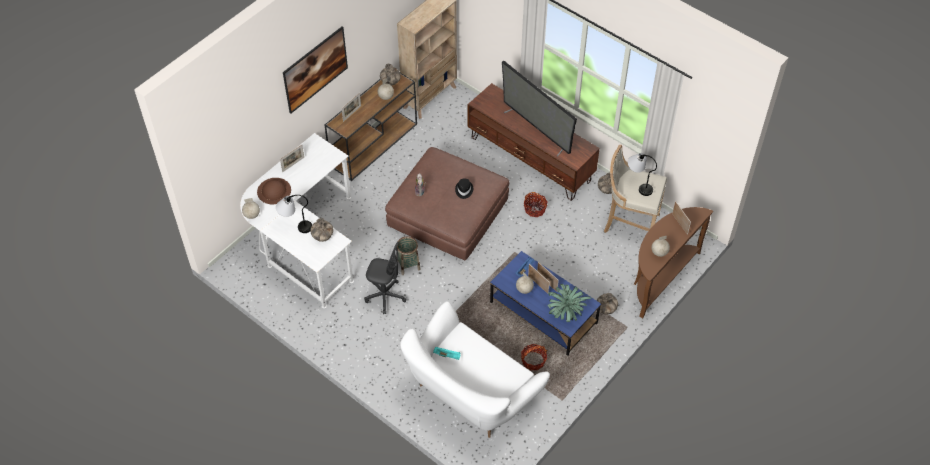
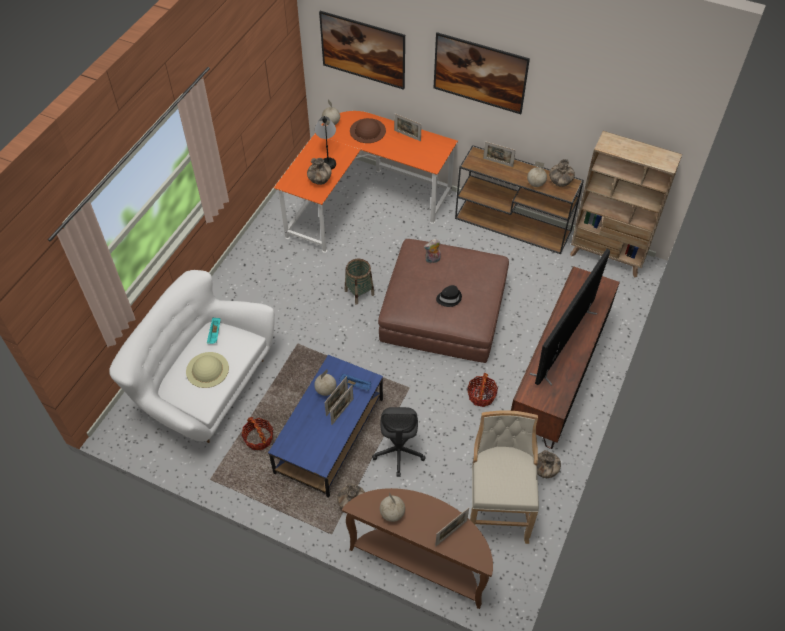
camera: 75 degrees right, 0 degrees up
(237, 152) = (363, 63): none -> picture
(304, 241) = (363, 201): white desk -> orange desk
(385, 296) = (312, 283): grey office chair -> grey office chair (399, 452)
(483, 365) = (207, 369): none -> beige hat
(566, 311) = (304, 440): potted plant -> none
(638, 184) = (509, 471): table lamp -> none

